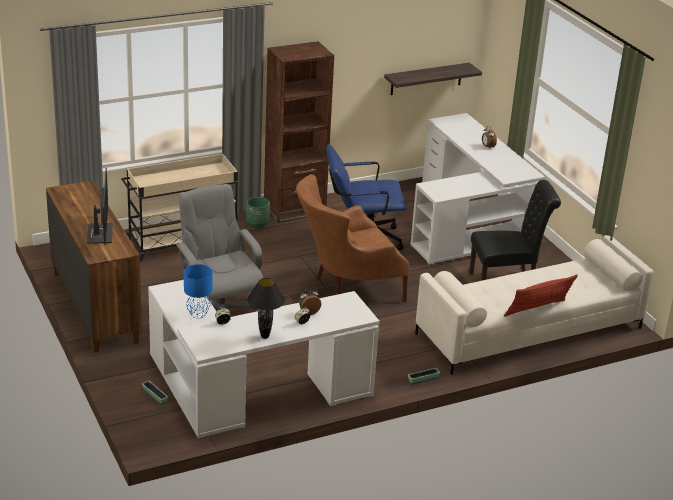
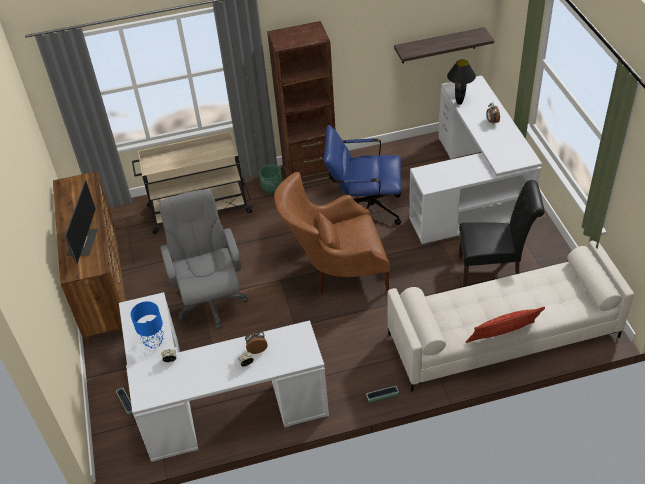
camera: 15 degrees right, 15 degrees up
(265, 336) = (205, 381): black table lamp -> black table lamp (459, 102)

